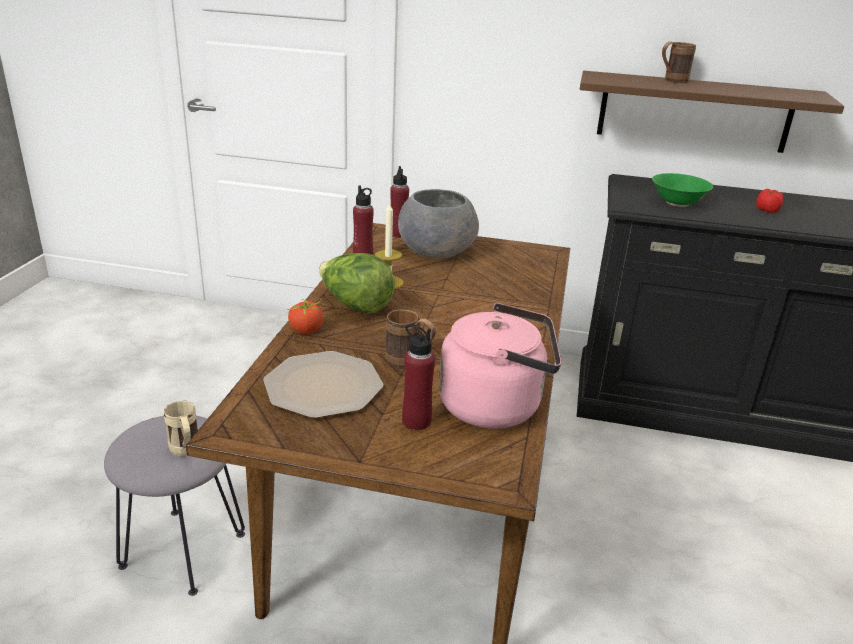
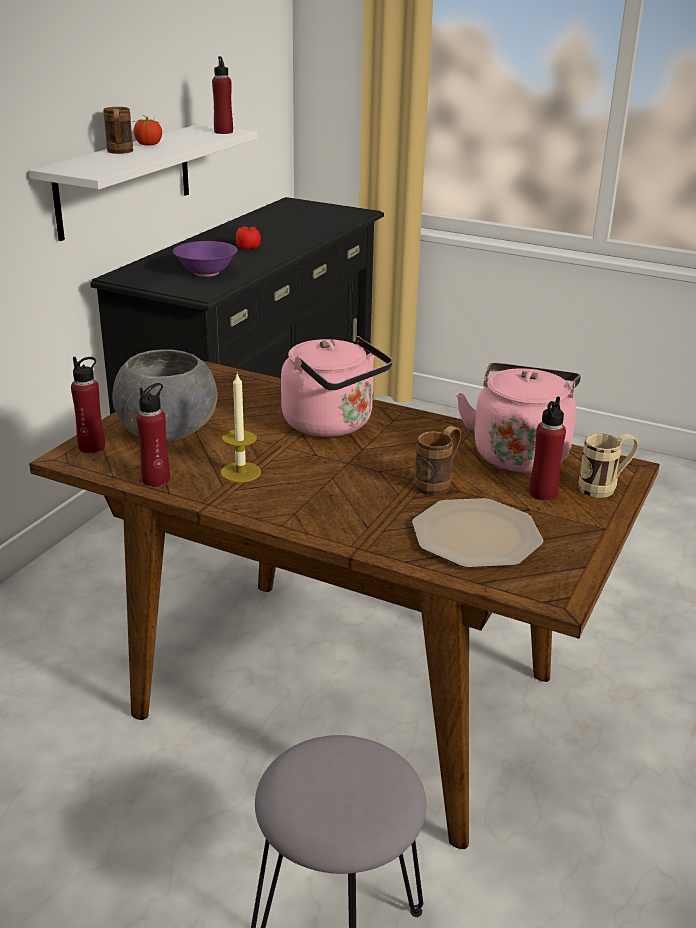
camera: 75 degrees left, 0 degrees up
(186, 451) = (371, 764): beige mug -> beige mug (604, 488)
(306, 330) = (349, 536): tomato -> tomato (148, 144)
(355, 306) = (296, 499): lettuce -> none
(490, 308) = (333, 425): none -> pink kettle
(677, 203) = (206, 273): green bowl -> purple bowl
(694, 112) = (125, 180): brown shelf -> white shelf
(810, 97) = (223, 132): none -> red bottle

